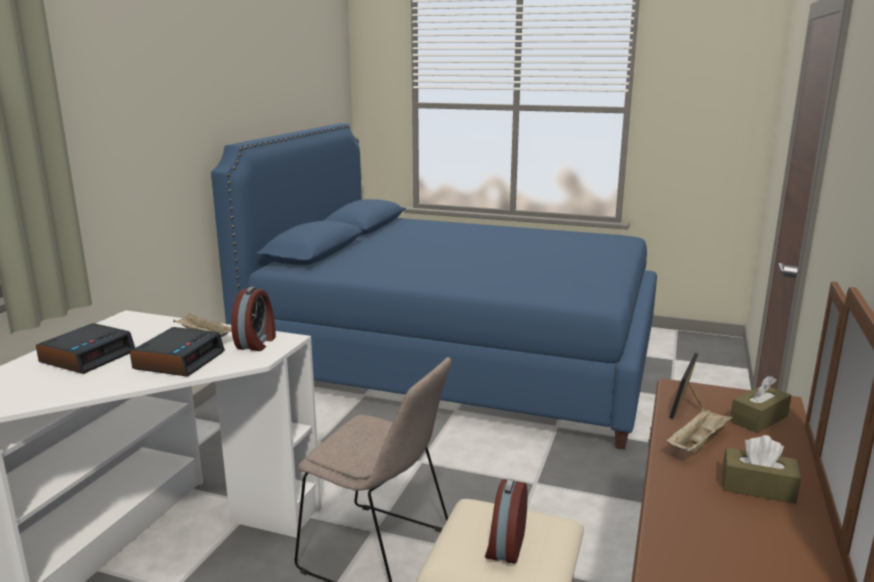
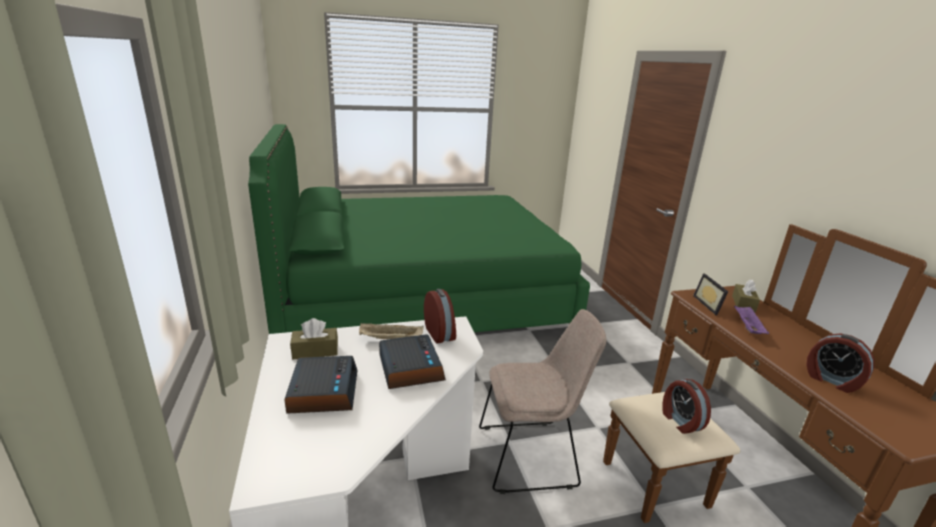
camera: 35 degrees left, 5 degrees up
(458, 358) = (421, 298): blue bed -> green bed
(697, 443) = (747, 327): beige tray -> purple tray
(703, 538) = (831, 380): none -> alarm clock
(758, 487) = (802, 343): brown tissue box -> brown tissue box (315, 351)

